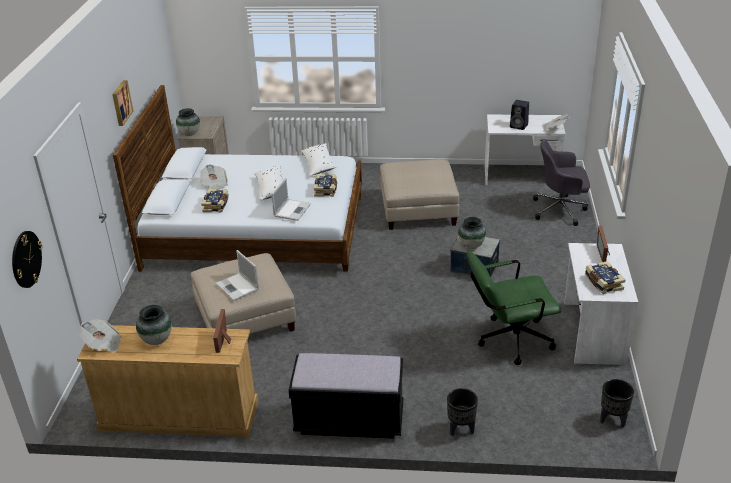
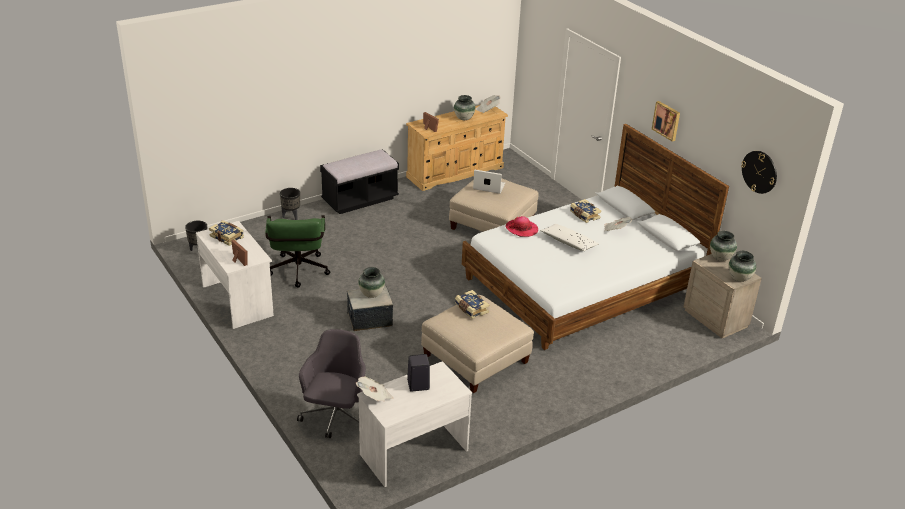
camera: 140 degrees right, 0 degrees up
(26, 259) = (535, 59): wall clock -> wall clock (759, 171)
(205, 120) = (739, 278): none -> vase
(292, 210) = (521, 229): laptop -> hat
(318, 164) = (567, 279): white pillow -> none
(326, 190) = (523, 256): book -> book (471, 309)
(508, 340) = (298, 273): green office chair -> green office chair turned 135 degrees clockwise
(560, 210) = (336, 417): grey office chair -> grey office chair turned 45 degrees counterclockwise

